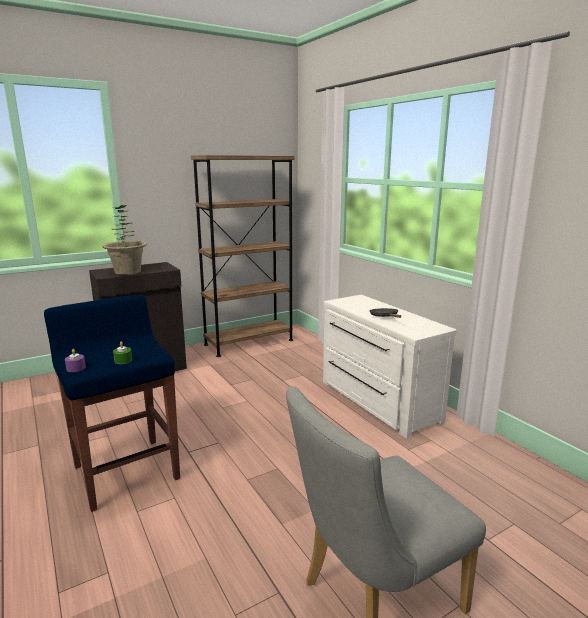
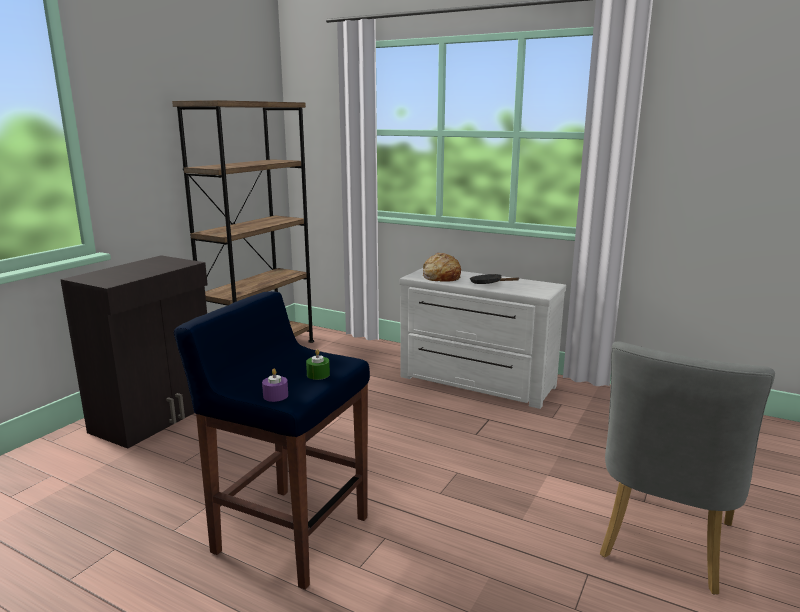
camera: 30 degrees left, 0 degrees up
(127, 272) = (133, 273): potted plant -> none
(357, 304) = (441, 276): none -> bread

